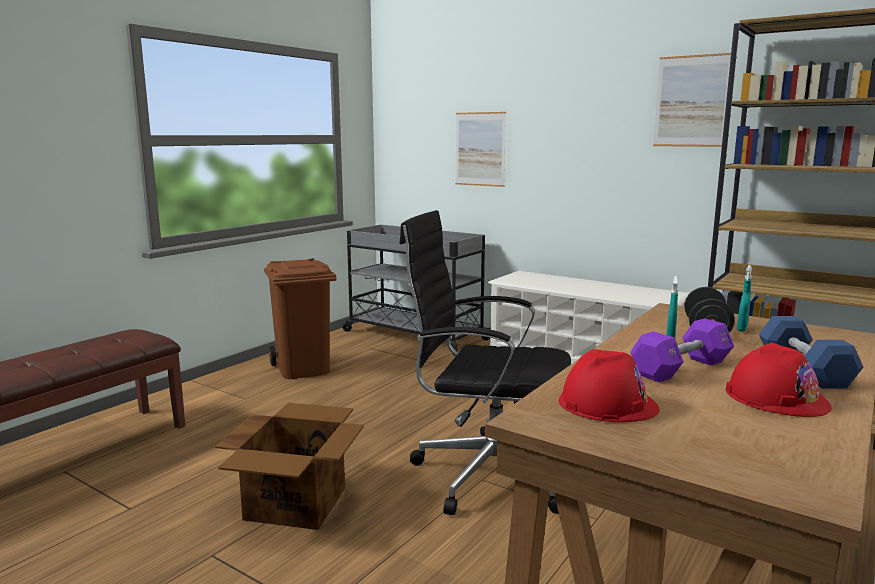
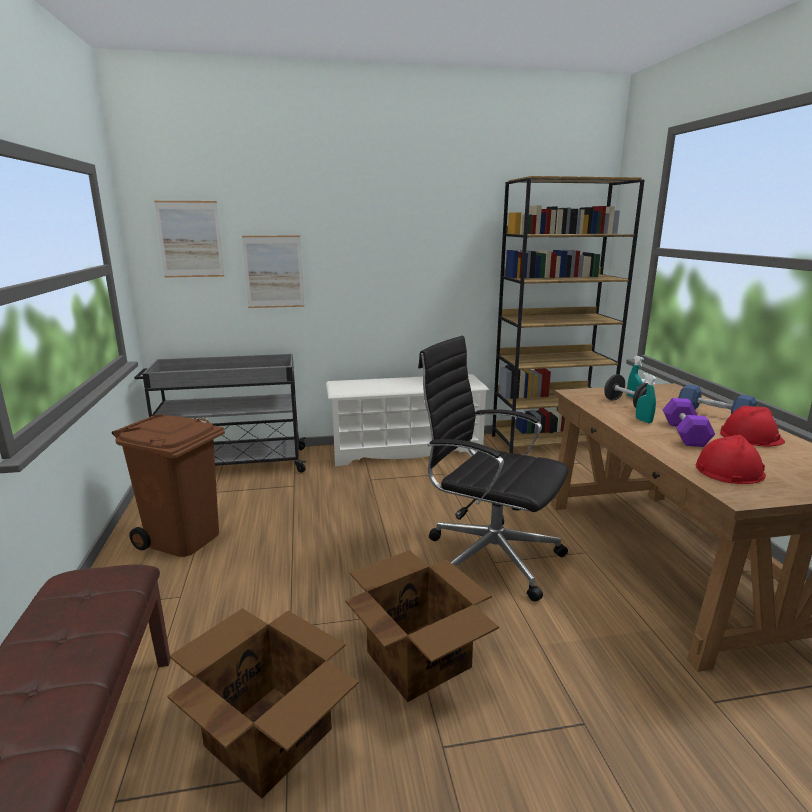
camera: 45 degrees left, 5 degrees up
(154, 487) = (268, 735): none -> cardboard box
(487, 473) = (488, 556): black office chair -> black office chair turned 60 degrees clockwise
(692, 101) = (464, 230): picture -> picture (190, 239)

